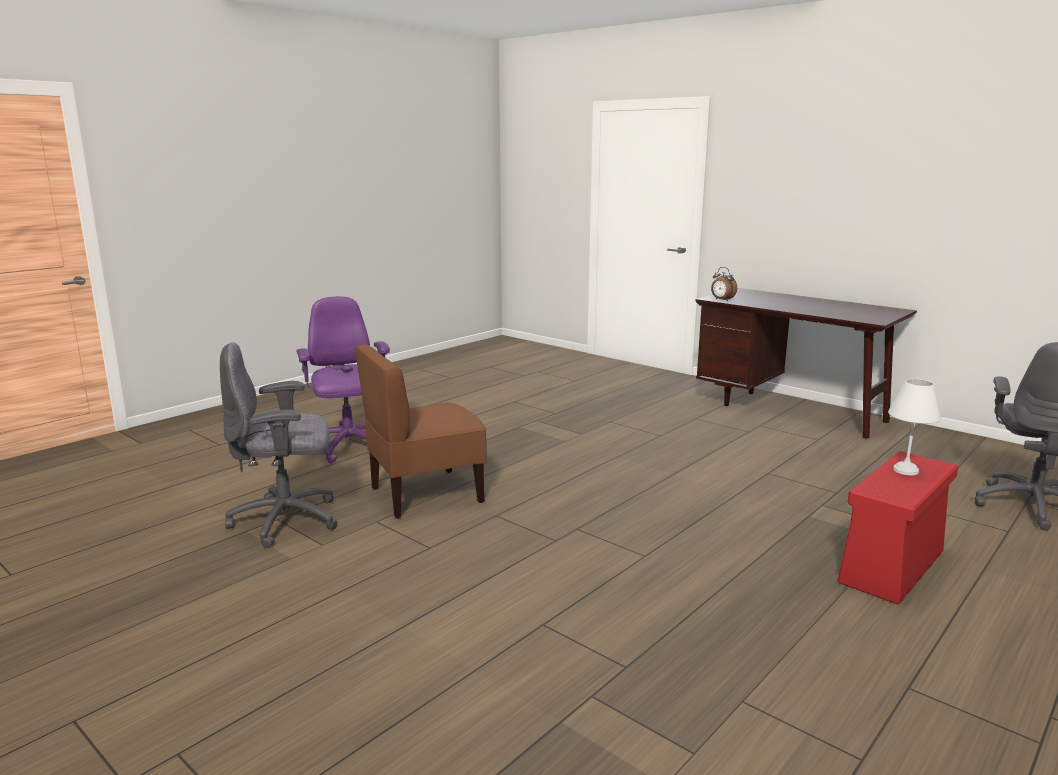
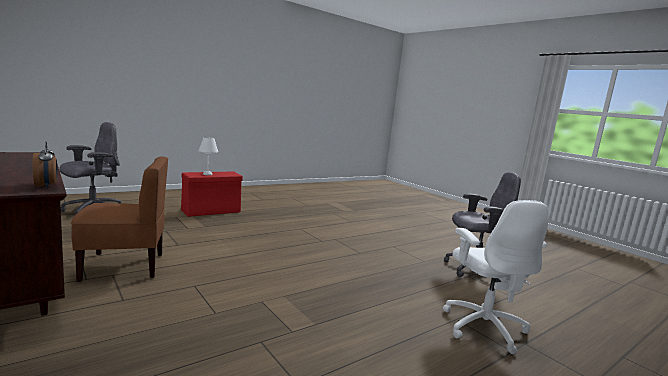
camera: 170 degrees left, 5 degrees down
(349, 447) = (483, 327): purple office chair -> white office chair
(425, 494) = (401, 270): brown chair -> brown chair (124, 266)

